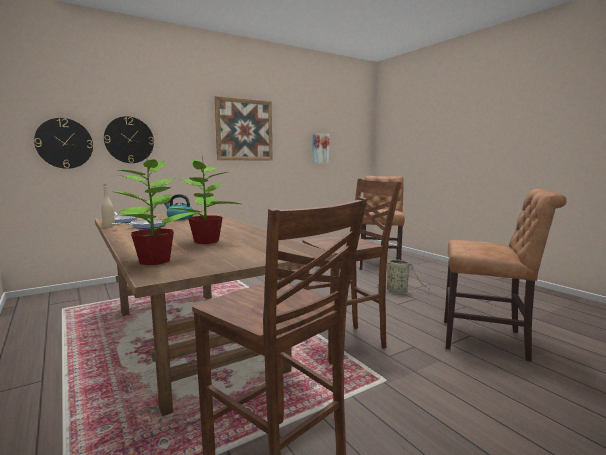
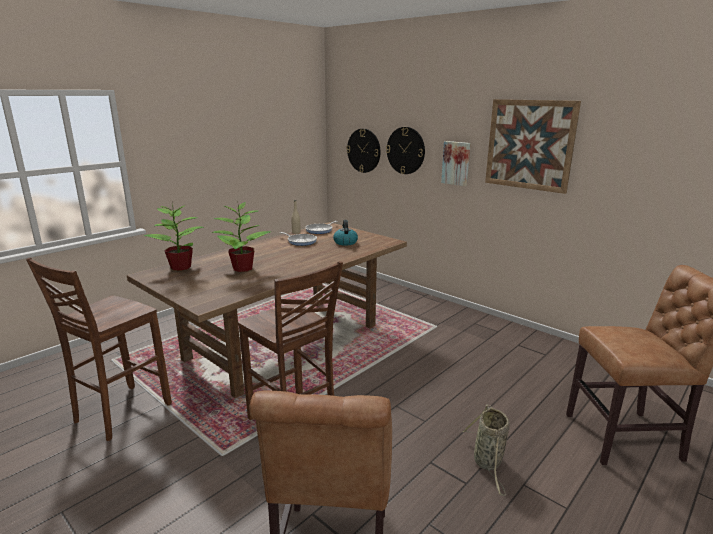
camera: 75 degrees right, 10 degrees up
(320, 148) = (678, 186): picture -> picture (456, 163)

